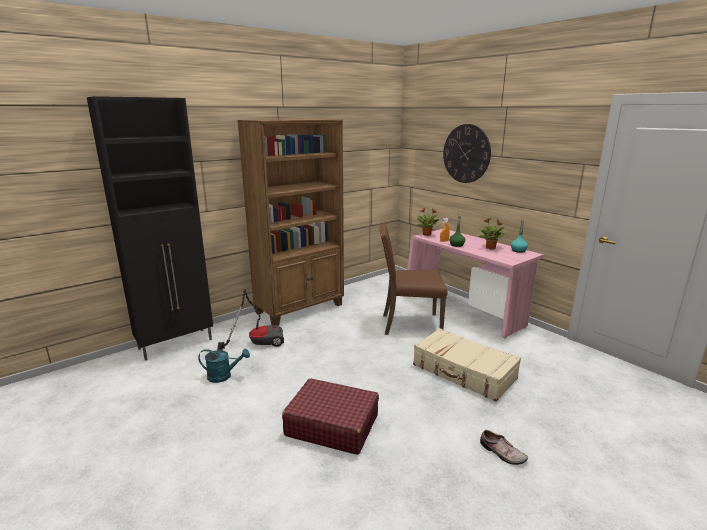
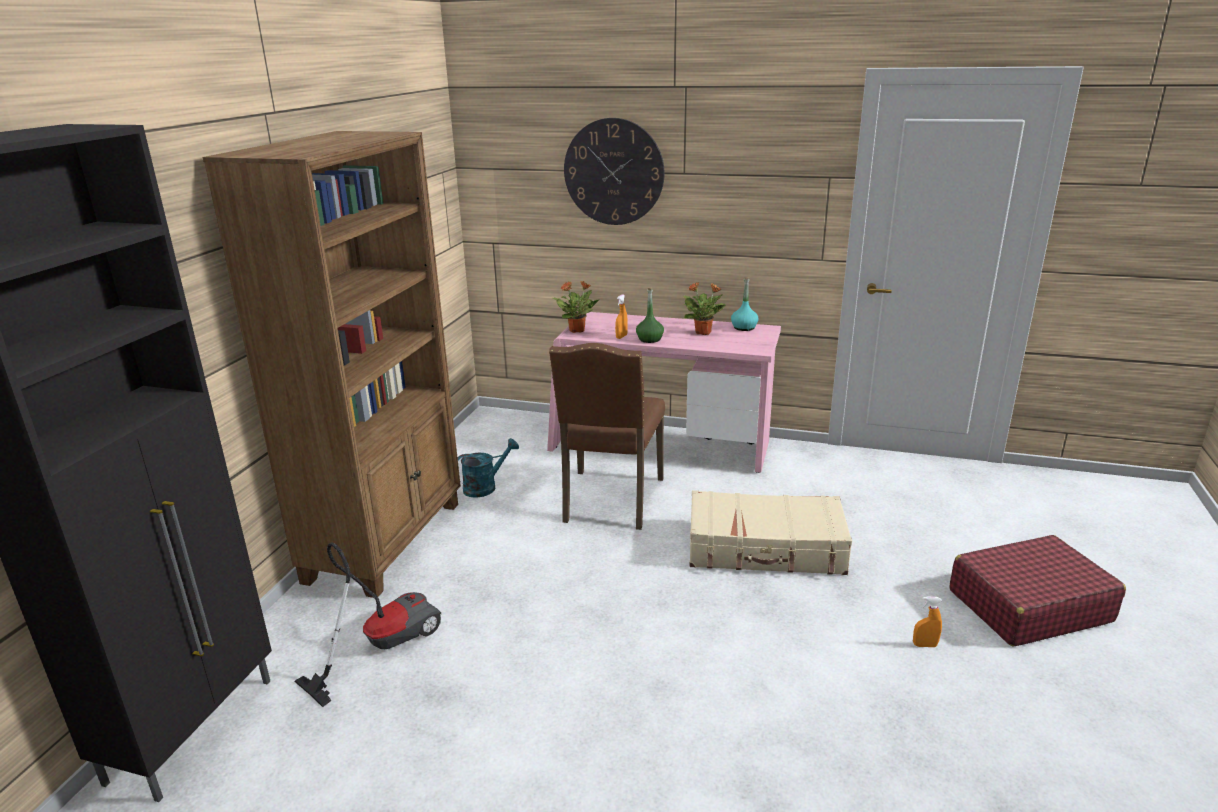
camera: 35 degrees left, 5 degrees up
(224, 376) = (394, 742): turquoise watering can -> turquoise watering can (485, 487)
(332, 425) = (686, 726): red suitcase -> red suitcase (1028, 606)
(409, 325) = (611, 500): brown chair -> brown chair turned 45 degrees counterclockwise
(501, 453) = (924, 645): shoe -> orange spray bottle

